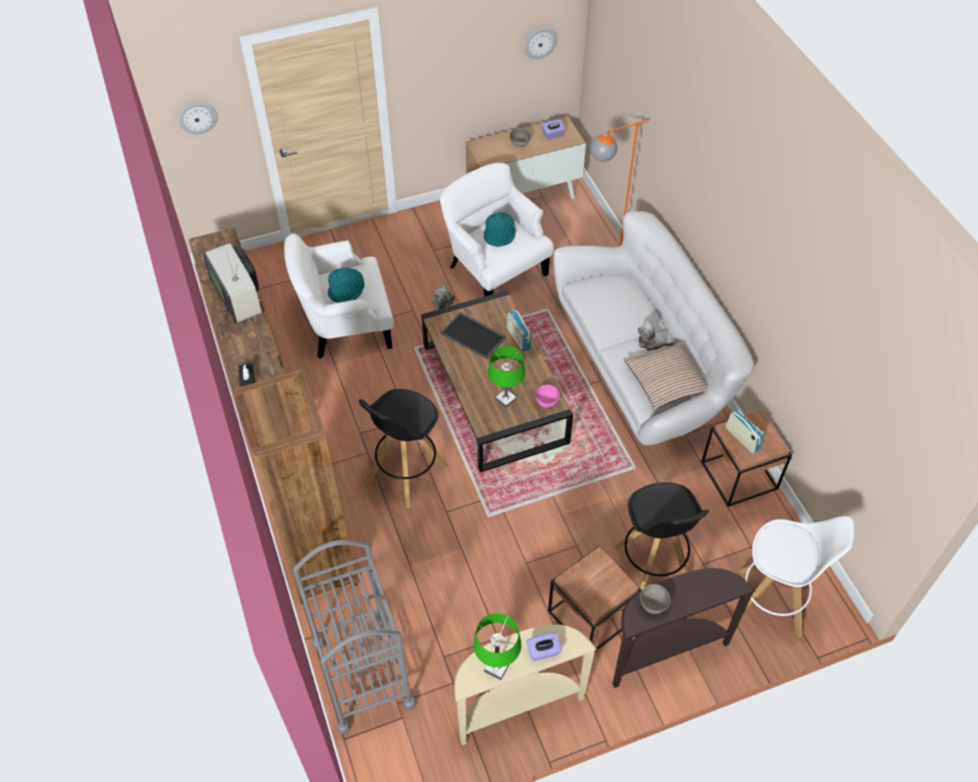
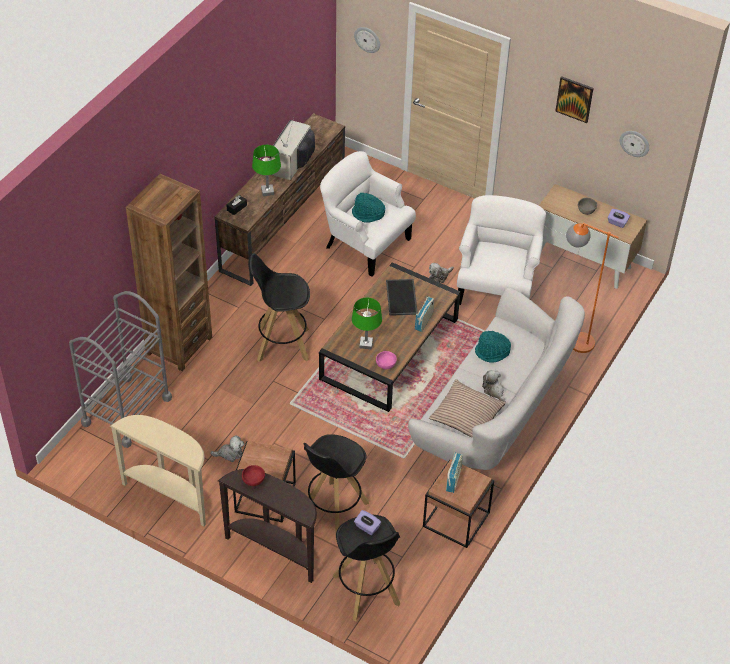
camera: 50 degrees right, 5 degrees down
(467, 33) = (574, 99): none -> picture
(497, 667) = (145, 431): green table lamp -> green table lamp (267, 191)
(500, 235) = (501, 257): turquoise hat -> turquoise hat (492, 352)
(507, 611) = (230, 453): none -> plush toy
(543, 651) = (174, 446): purple tissue box -> purple tissue box (367, 527)
(653, 604) = (254, 481): grey bowl -> red bowl
(771, 603) = (366, 591): white stool -> black stool

